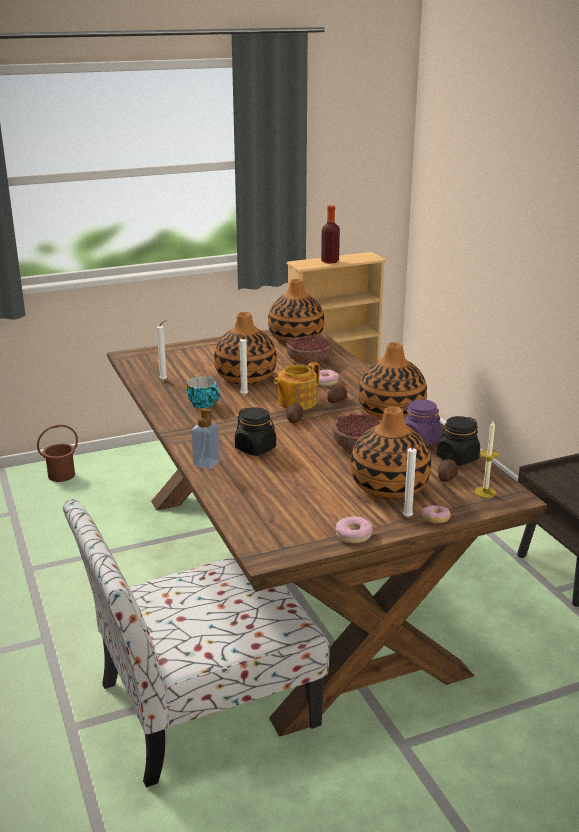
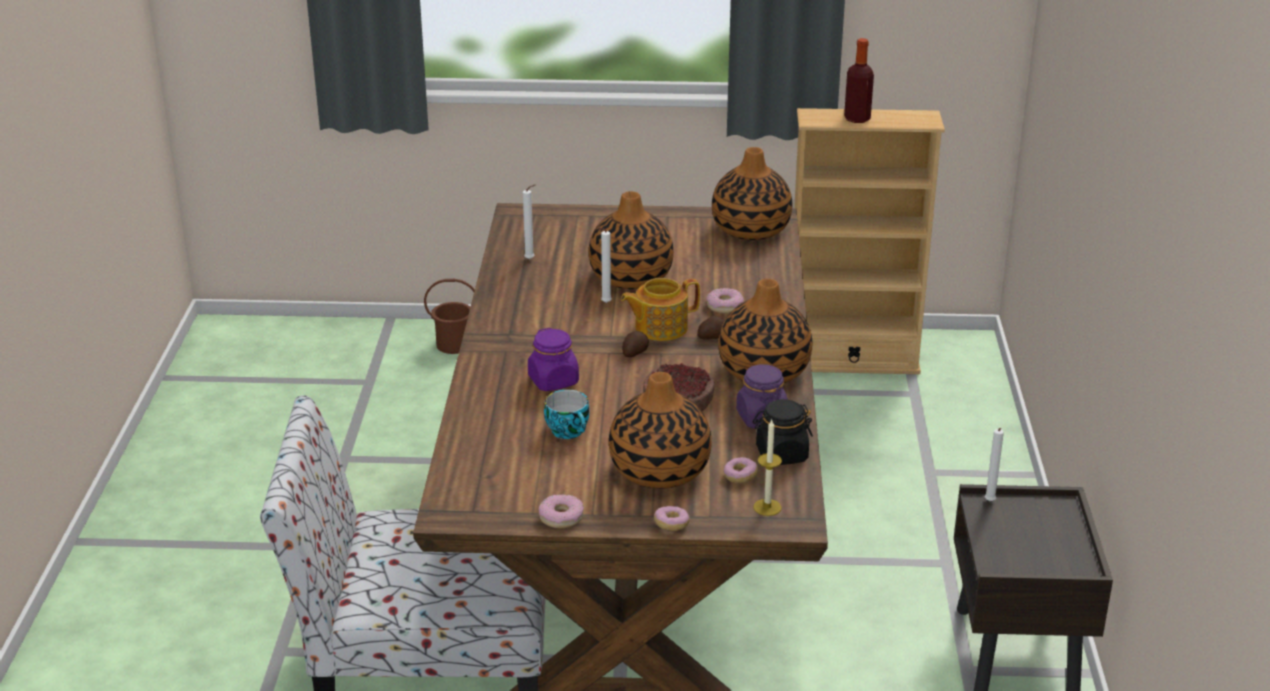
camera: 25 degrees right, 5 degrees up
(204, 404) = (548, 305): cup -> cup (569, 431)
(206, 463) = (481, 386): soap dispenser -> none
(255, 448) = (553, 381): black jar -> purple jar
(309, 360) = (735, 267): bowl -> none
(408, 518) = (642, 514): white candle -> white candle (989, 502)
(446, 478) = (740, 476): potato -> donut

